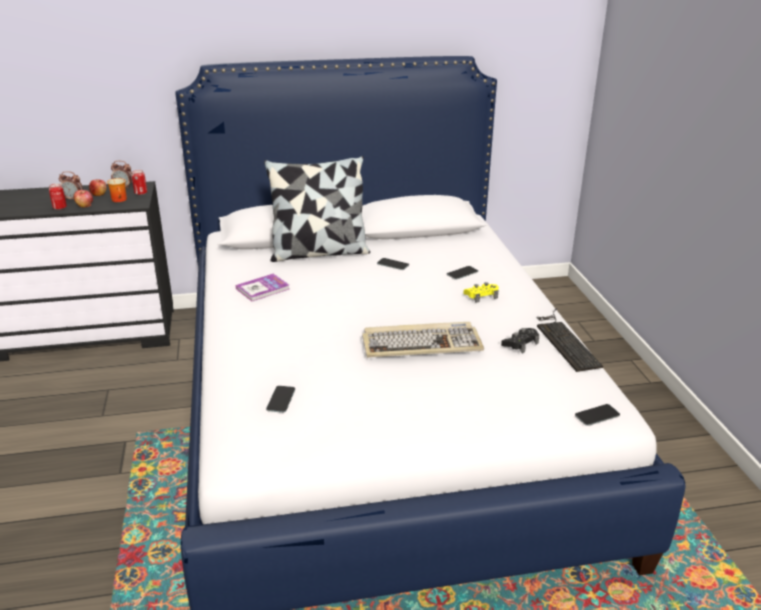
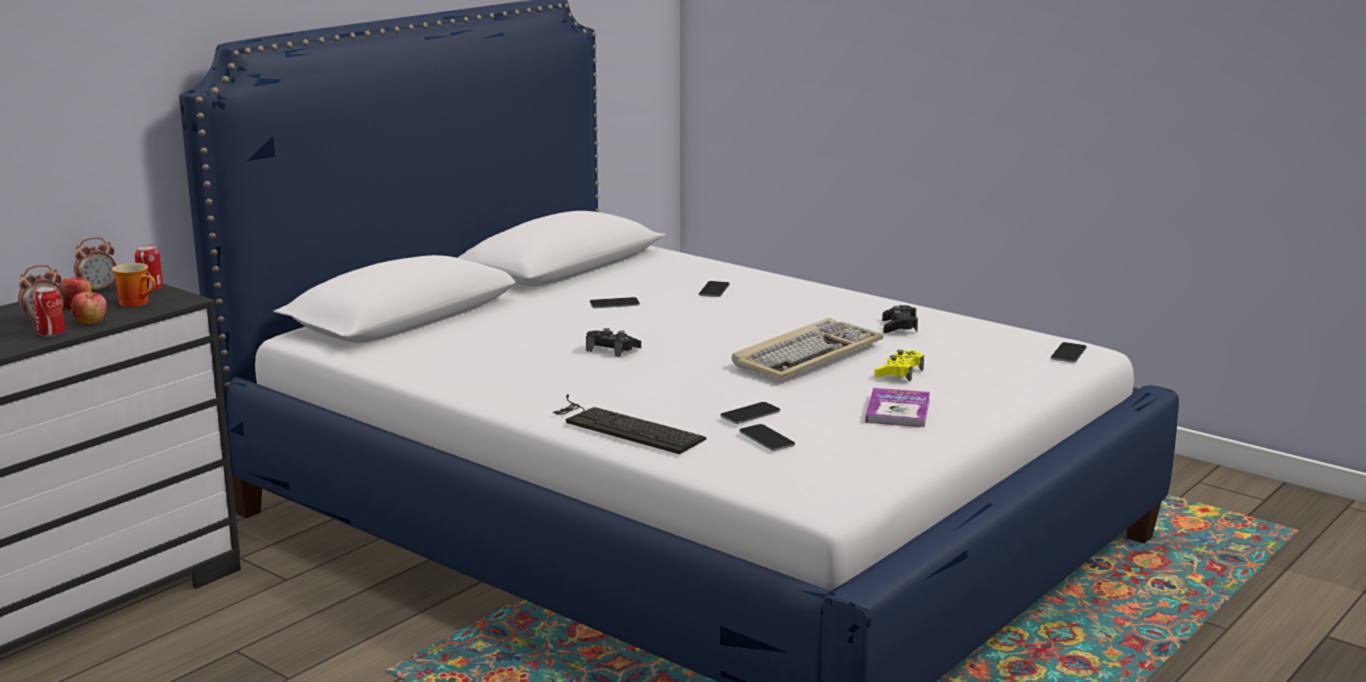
camera: 40 degrees left, 10 degrees down
(263, 289) = (502, 367): book -> book (898, 410)
(306, 376) = (750, 414): none -> phone
(319, 252) = (491, 317): pillow -> none
(330, 297) = (612, 349): none -> black game controller
(481, 296) = (778, 302): yellow game controller -> yellow game controller (899, 373)
(564, 340) = (933, 312): keyboard -> keyboard (622, 426)

